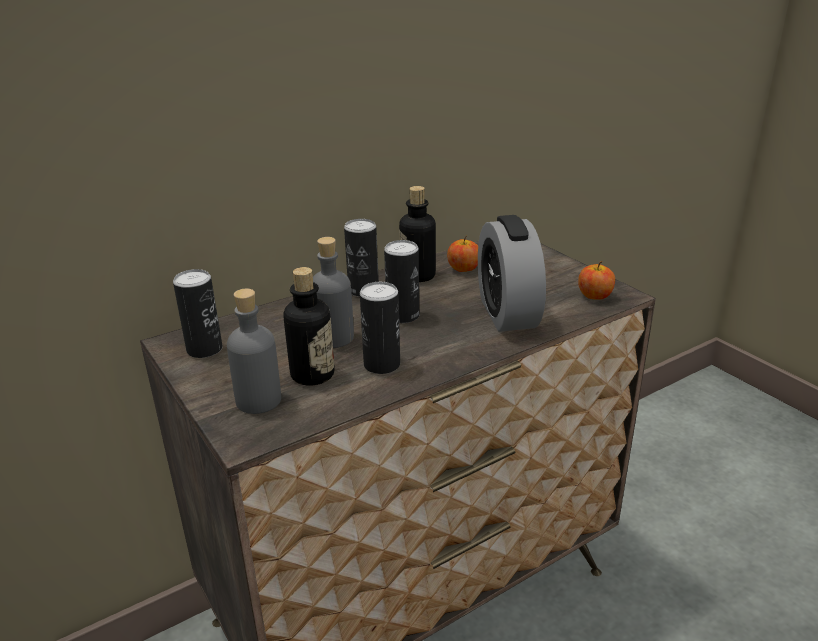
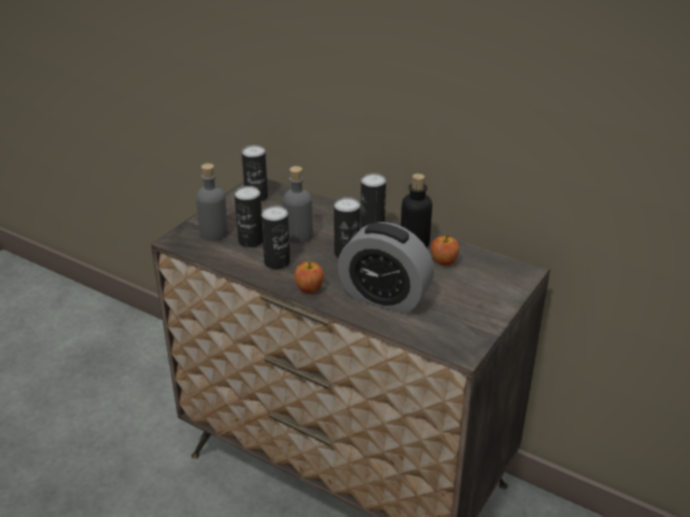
camera: 65 degrees right, 5 degrees up
(312, 374) = (250, 241): bottle -> can
(507, 313) = (384, 298): alarm clock -> alarm clock turned 120 degrees counterclockwise
(594, 296) = (448, 336): apple -> apple (309, 288)

